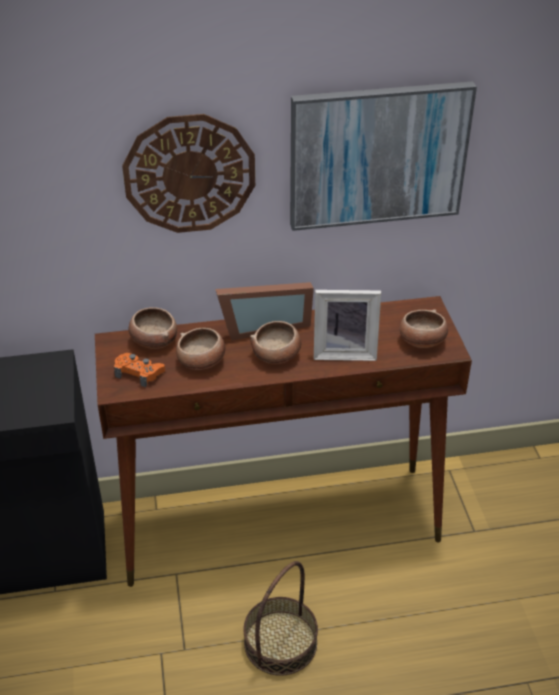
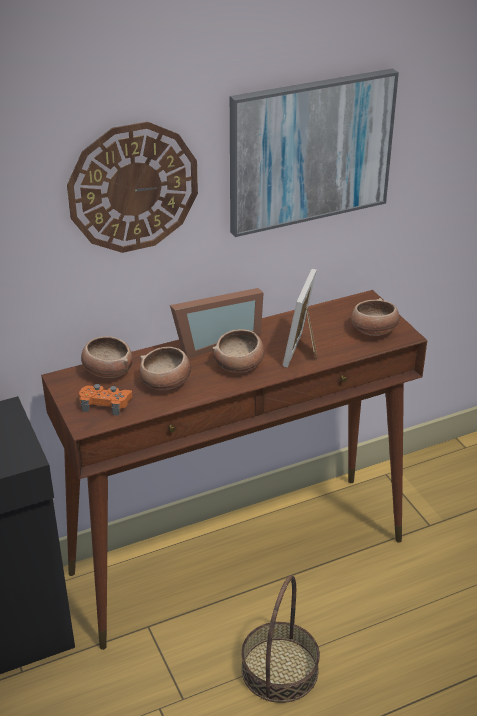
camera: 15 degrees left, 5 degrees down
(344, 351) = (304, 351): picture frame -> picture frame turned 120 degrees clockwise

